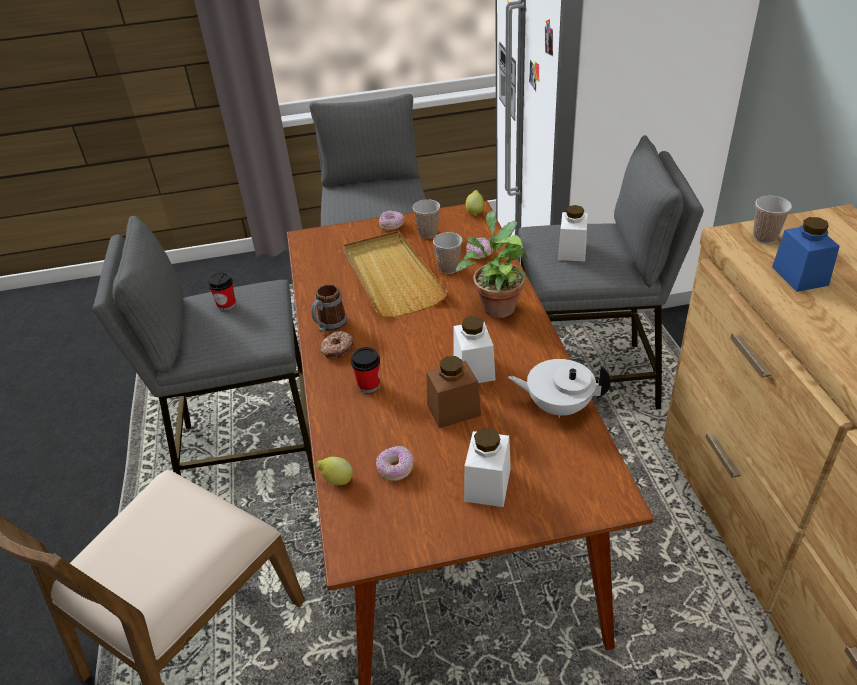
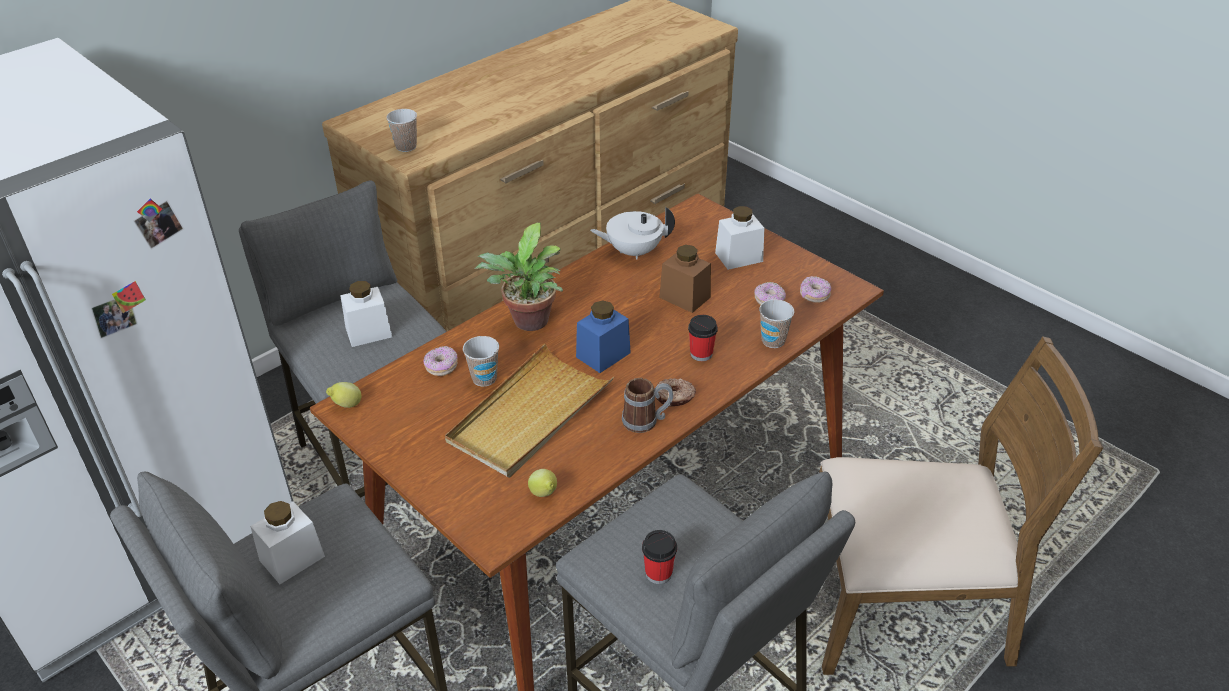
camera: 125 degrees left, 0 degrees up
(337, 480) = (809, 323): lemon -> lemon (544, 494)
(392, 225) = (418, 466): donut -> donut (814, 295)
(428, 233) = (420, 425): cup -> cup (773, 341)
(474, 369) = (628, 304): white jar -> white jar (292, 558)
(558, 406) = (633, 251): white teapot -> white teapot turned 105 degrees clockwise
(799, 276) = (457, 127): blue jar -> blue jar (603, 355)

